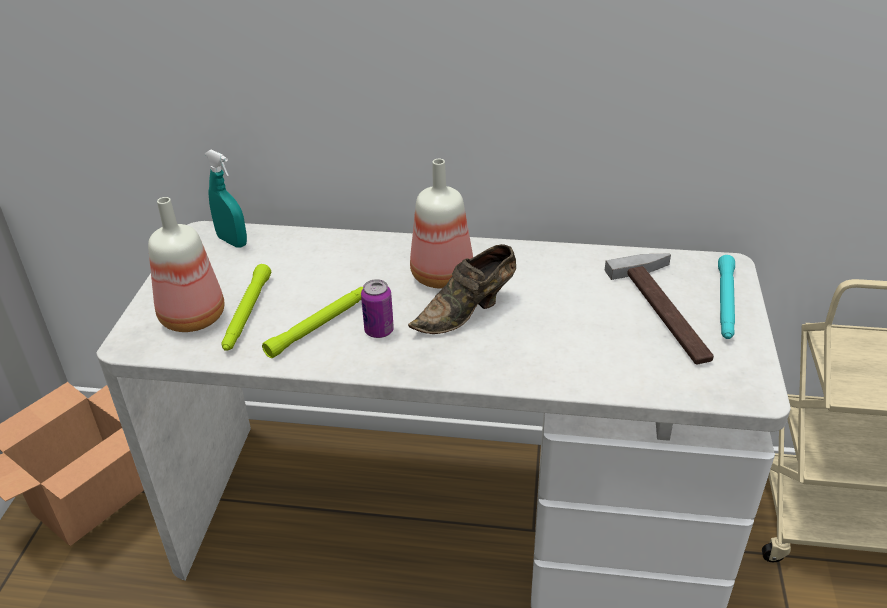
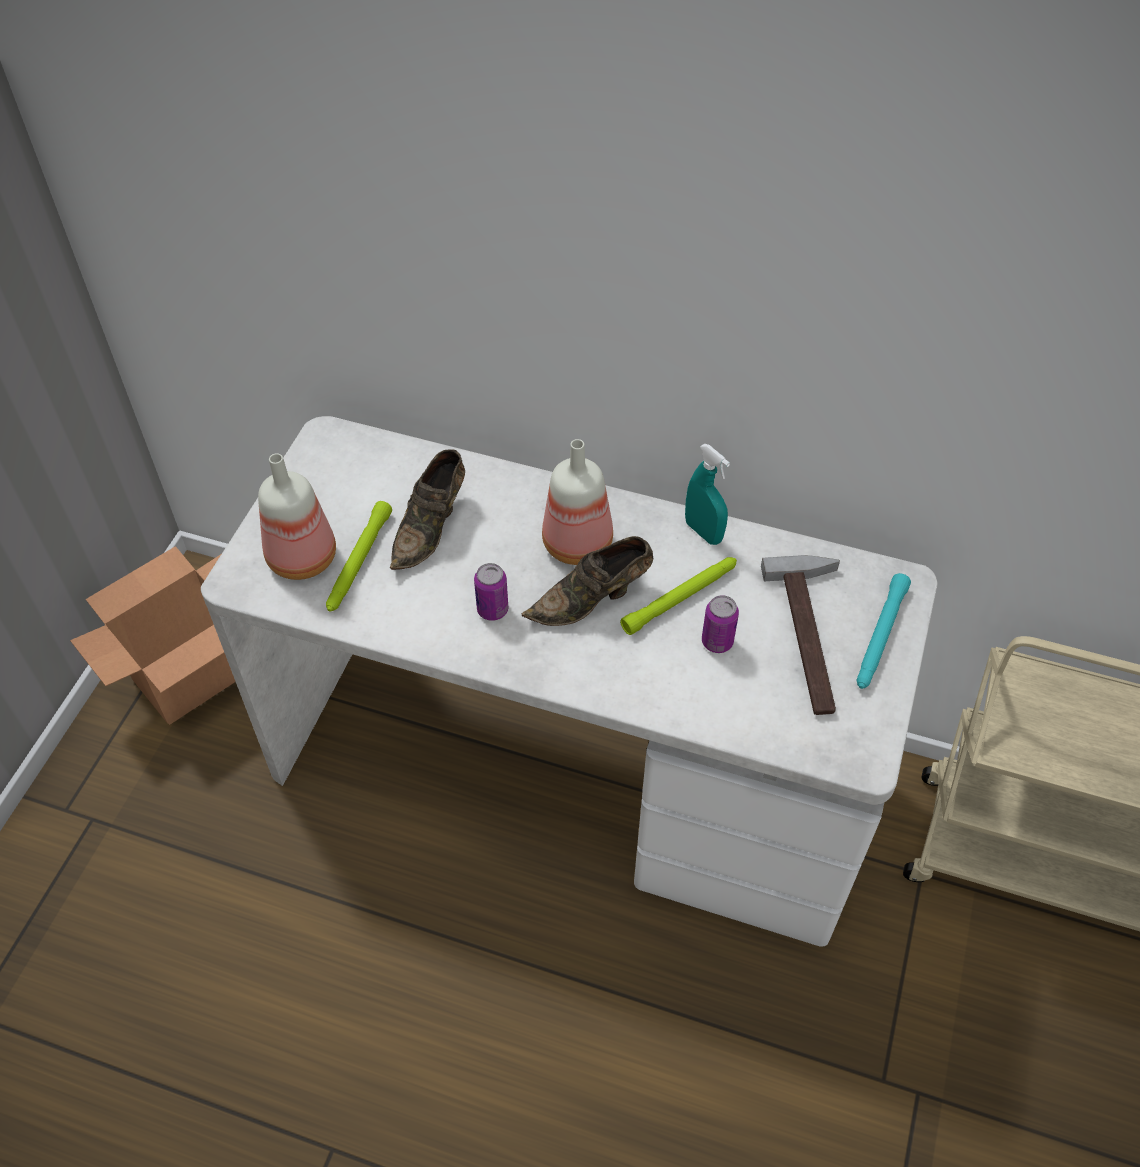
camera: 10 degrees right, 15 degrees up
(232, 241) = (358, 454): turquoise spray bottle -> turquoise spray bottle (703, 532)
(309, 281) = (431, 527): none -> brown shoe
(320, 325) = (432, 591): green flashlight -> green flashlight (681, 598)
(588, 326) = (717, 642): none -> can

